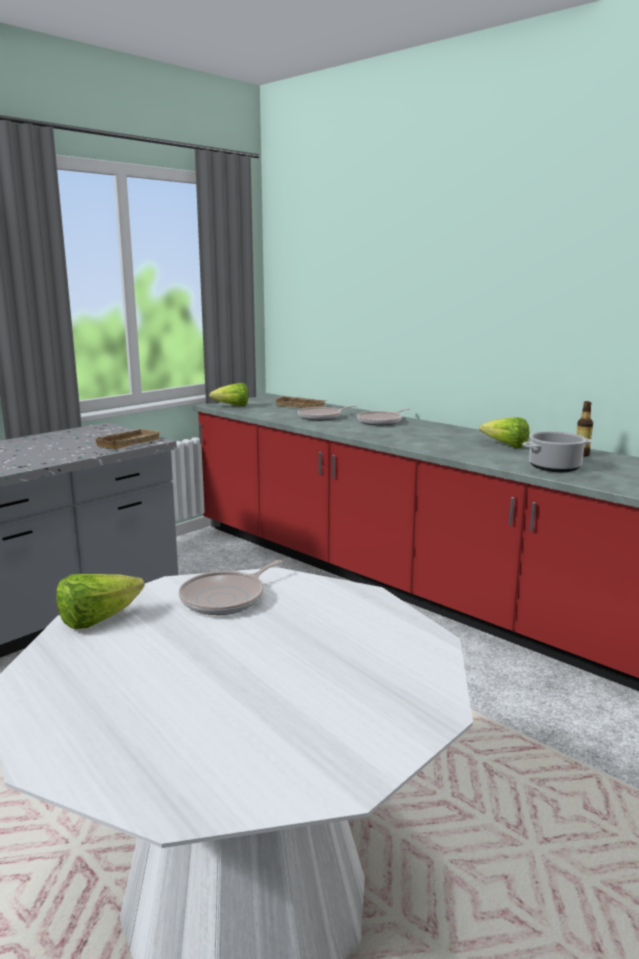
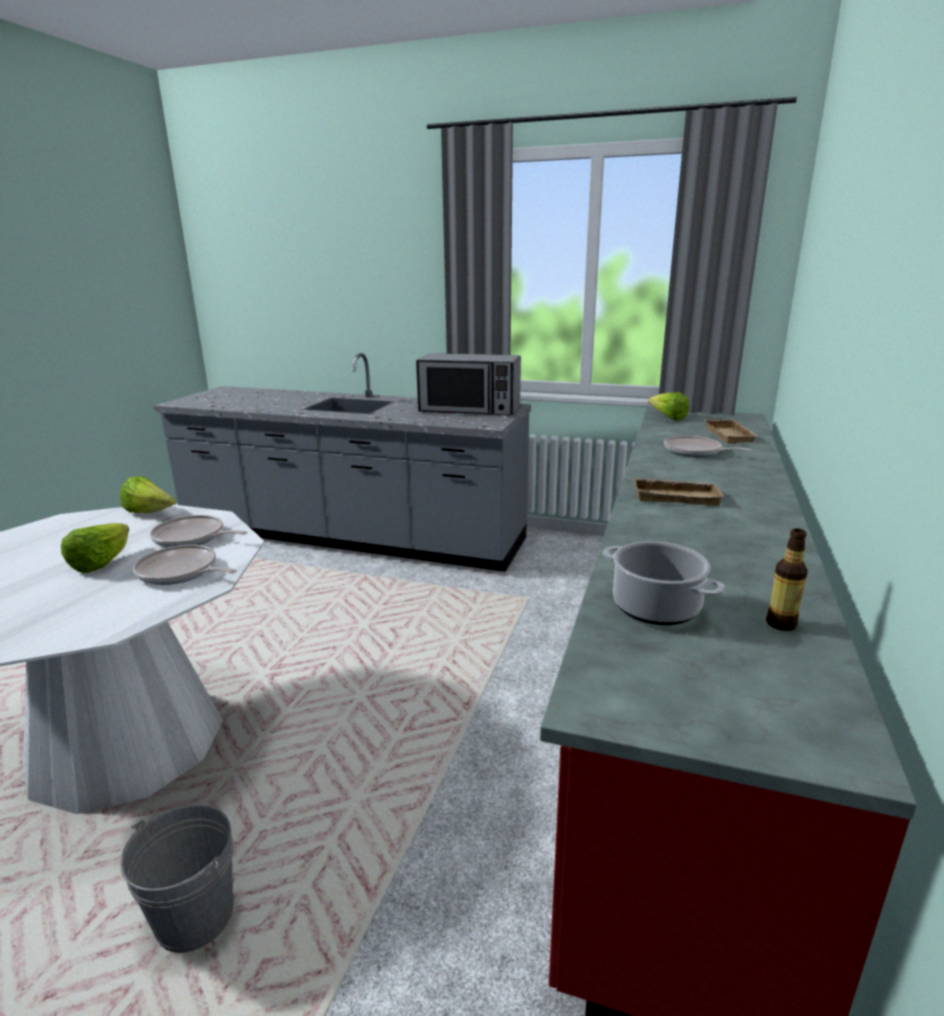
camera: 65 degrees right, 5 degrees up
(79, 438) = (469, 409): none -> microwave
(127, 442) = (475, 421): beige tray -> beige tray (676, 496)
(381, 422) = (731, 477): frying pan -> frying pan (180, 572)
(506, 446) = (733, 560): lettuce -> lettuce (101, 563)
(534, 847) = (195, 918): none -> grey bucket

